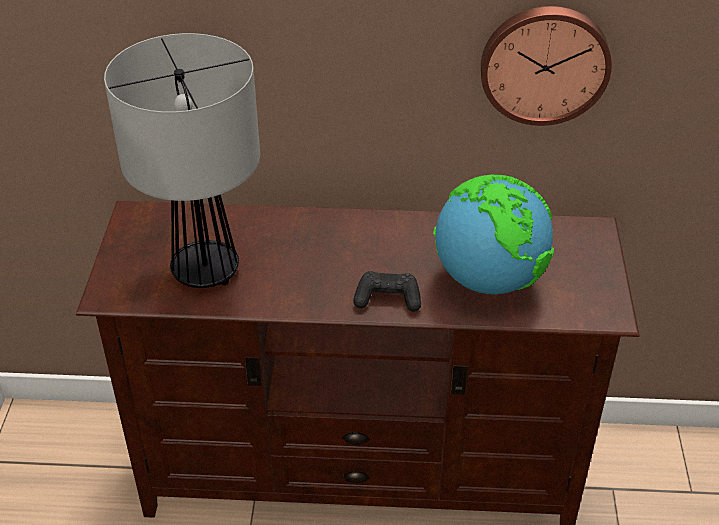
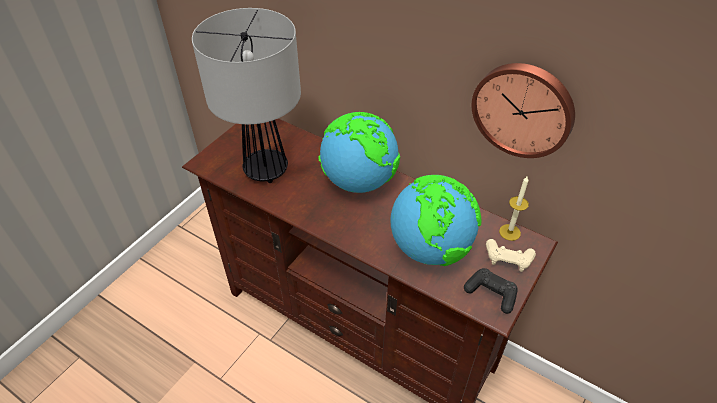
camera: 30 degrees right, 5 degrees up
(341, 239) = (359, 182): none -> globe
(387, 299) = (355, 233): black game controller -> black game controller (491, 293)
(560, 227) = (509, 232): none -> candle
(580, 256) = (508, 259): none -> beige game controller

